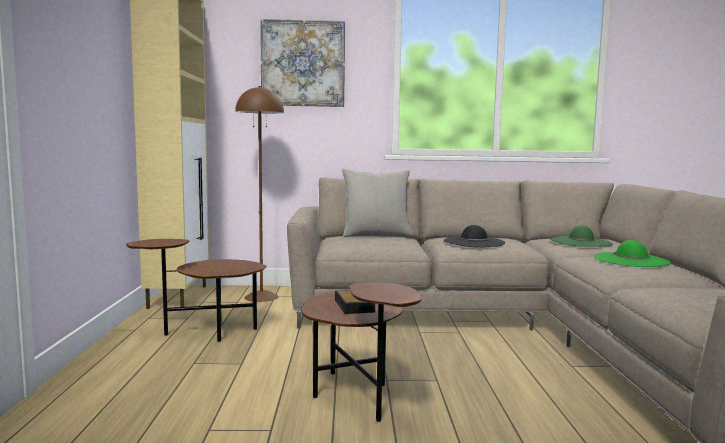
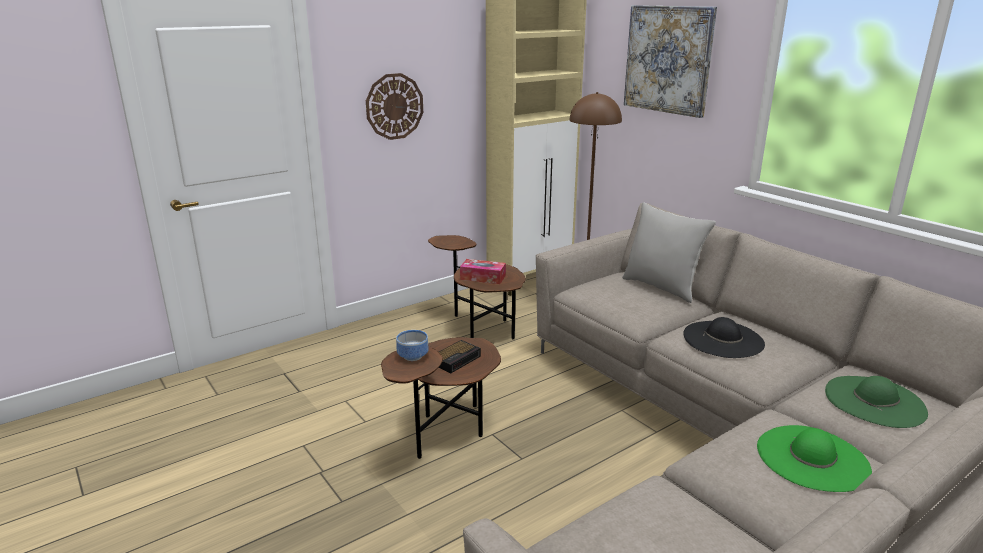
camera: 55 degrees right, 15 degrees up
(75, 80) = (394, 106): none -> wall clock
(218, 268) = (483, 277): none -> tissue box
(375, 289) = (411, 356): none -> bowl

